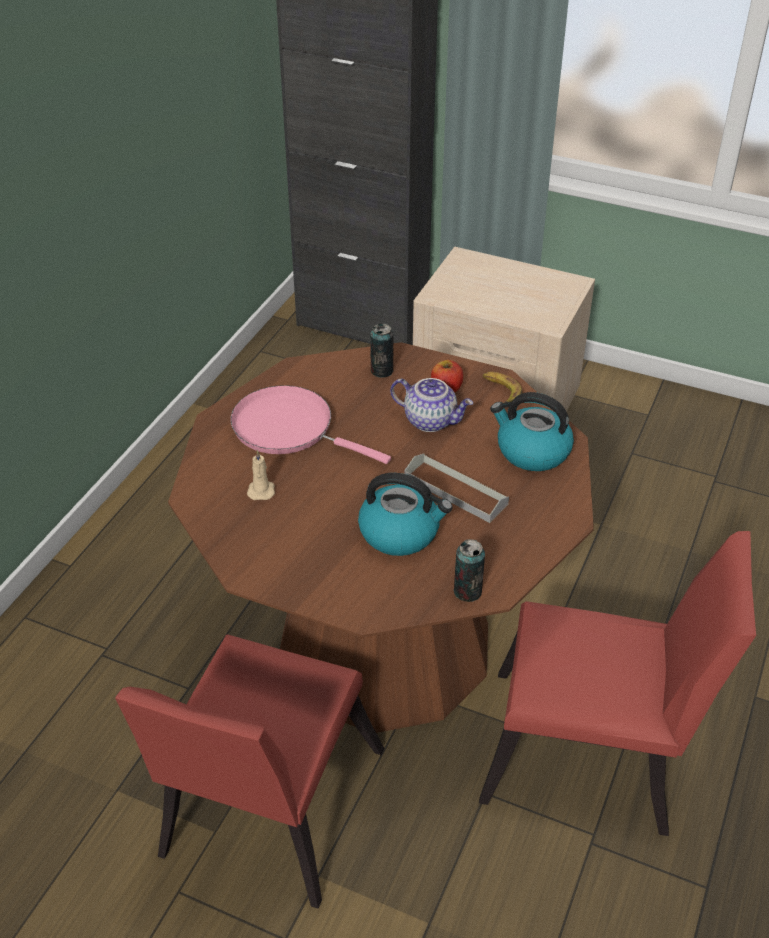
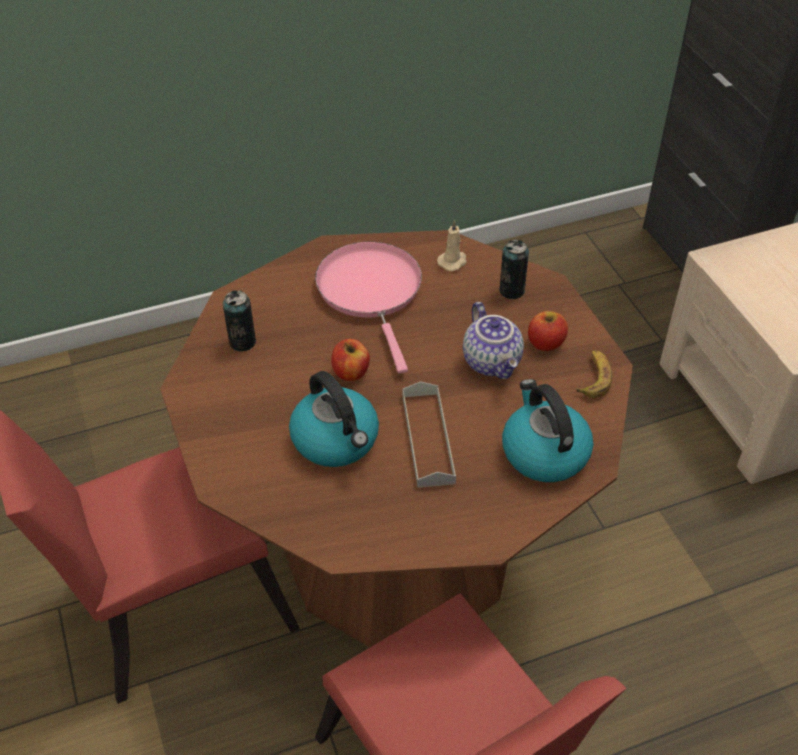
camera: 45 degrees right, 5 degrees up
(261, 490) = (284, 328): beige candle -> beige candle (453, 261)
(349, 486) = (351, 372): none -> apple
(467, 591) = (318, 531): can -> can (242, 342)

